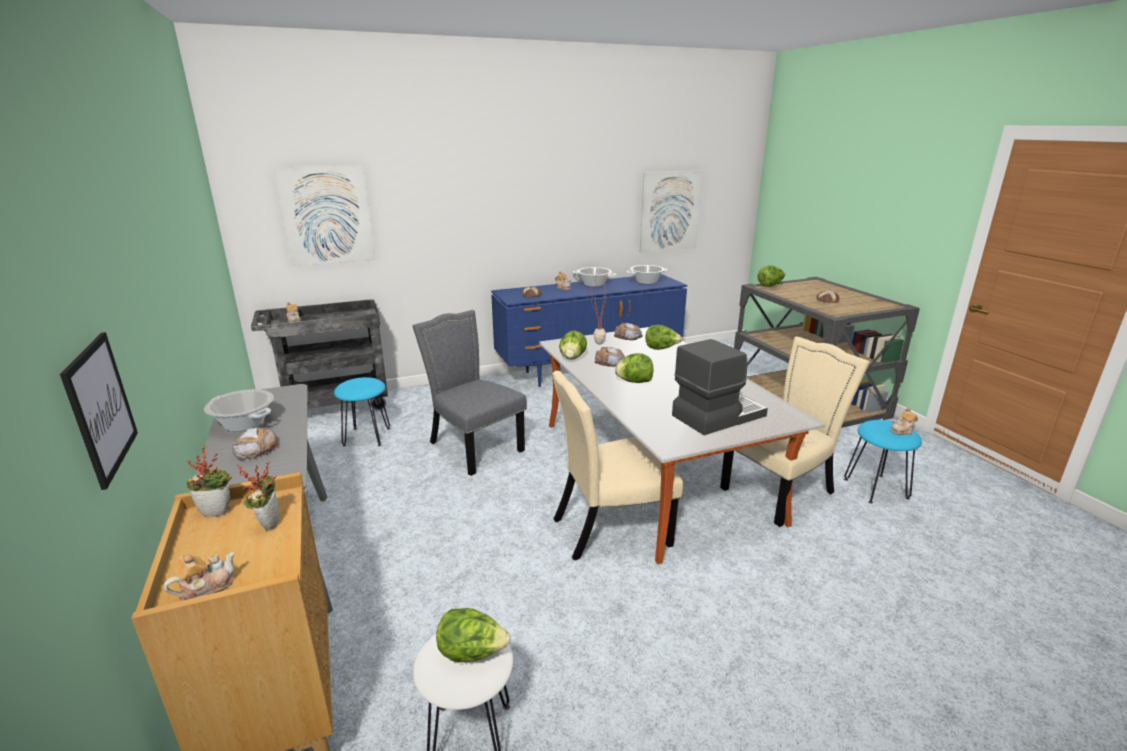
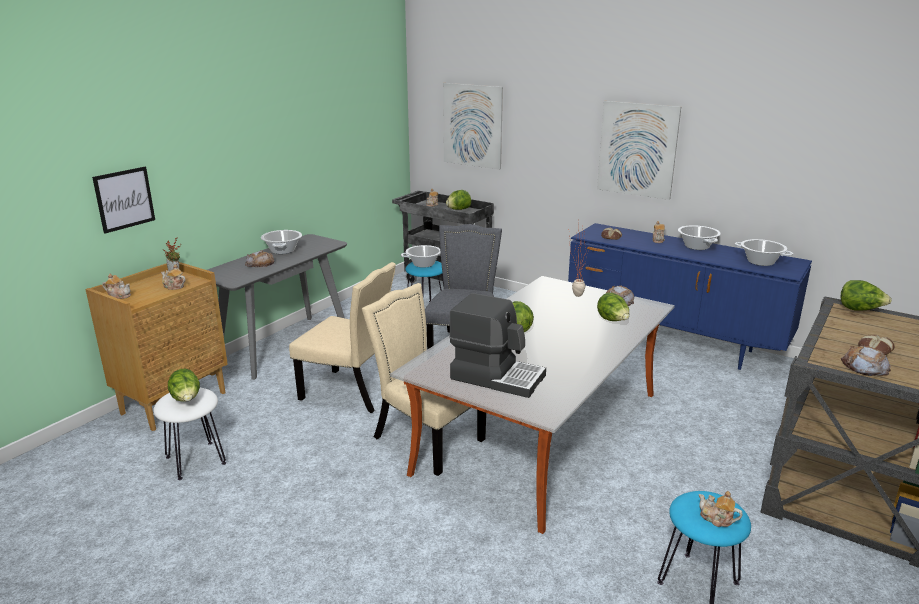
camera: 55 degrees right, 0 degrees up
(268, 523) = (174, 286): potted plant -> teapot
(359, 384) = (423, 264): none -> cooking pot
(572, 358) = (527, 295): lettuce -> lettuce (458, 209)
(610, 361) = (544, 310): bread -> bread (864, 366)
(670, 211) = (838, 182): picture -> picture (637, 149)
(778, 493) = (593, 513): beige chair -> beige chair (349, 391)

